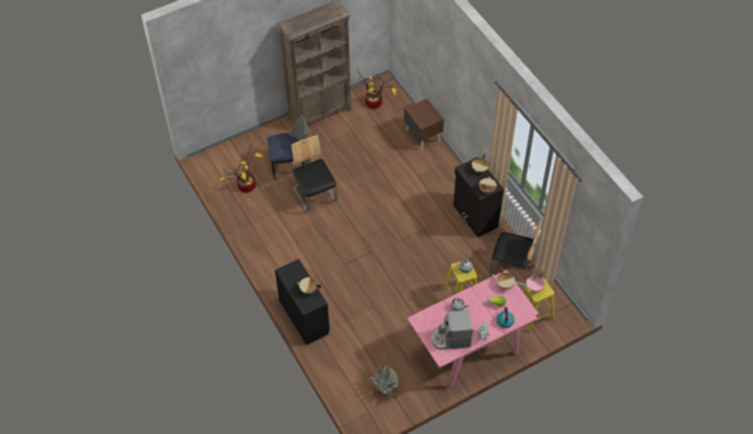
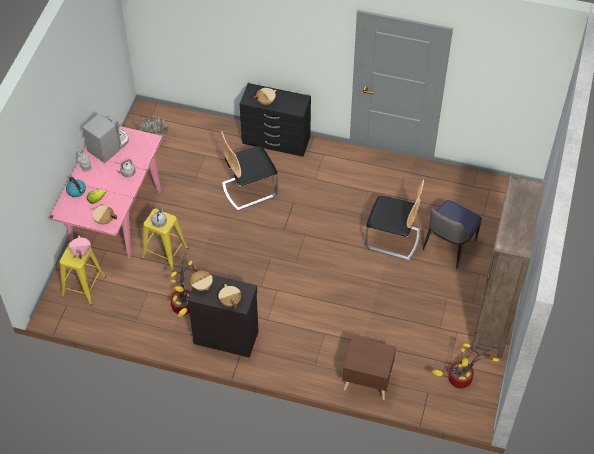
camera: 135 degrees right, 0 degrees up
(246, 184) = (460, 200): potted plant -> potted plant (184, 307)
(513, 268) = (141, 314): chair -> chair (249, 189)

